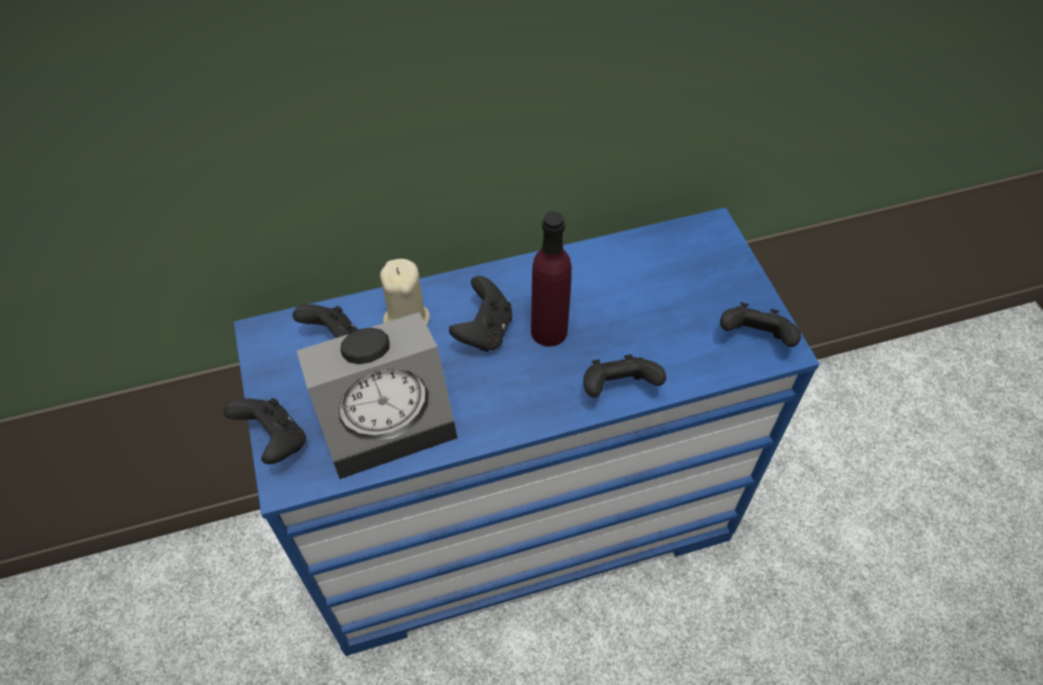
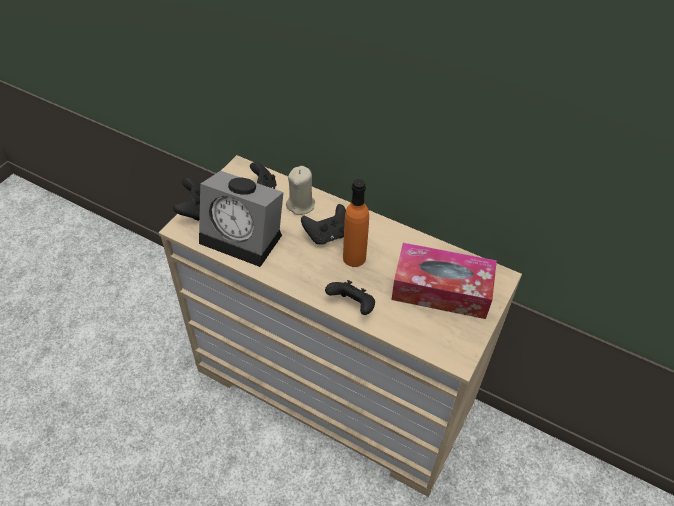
camera: 45 degrees right, 5 degrees down
(522, 520) = (334, 387): blue dresser -> beige dresser
(549, 331) = (354, 258): purple bottle -> orange bottle
(679, 289) = (441, 290): none -> tissue box
(754, 339) = (449, 341): black game controller -> none

